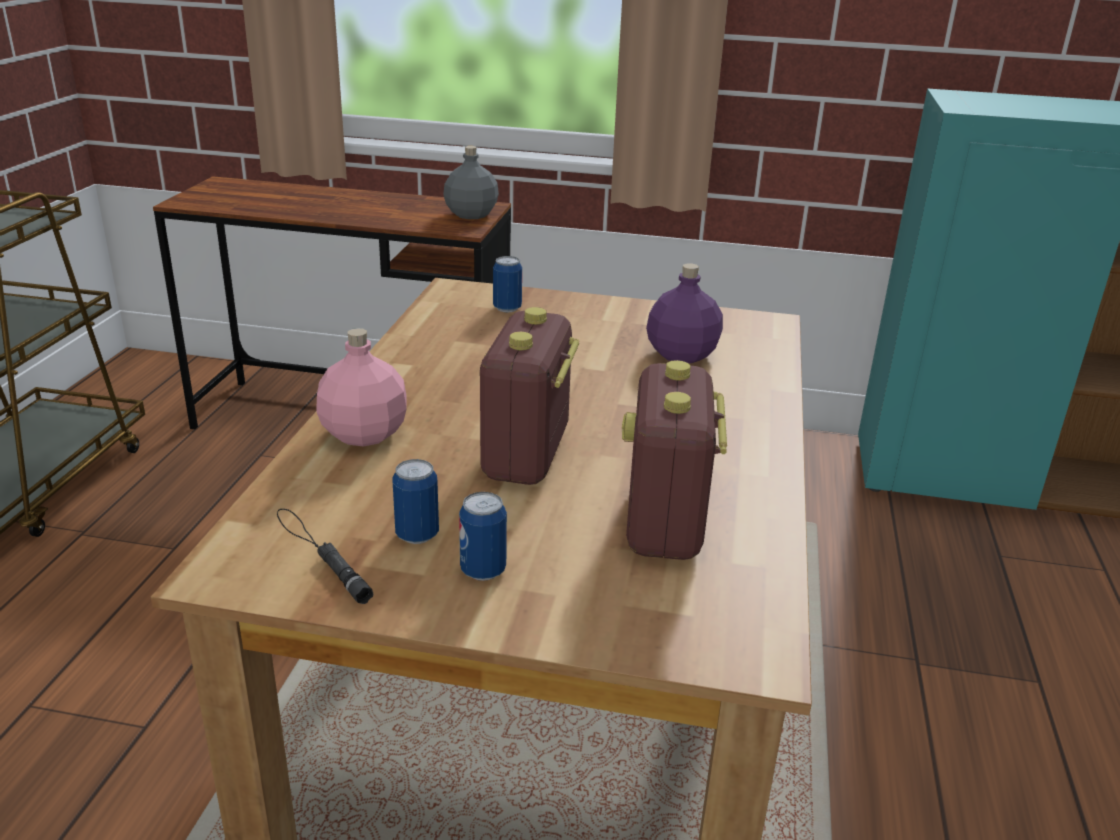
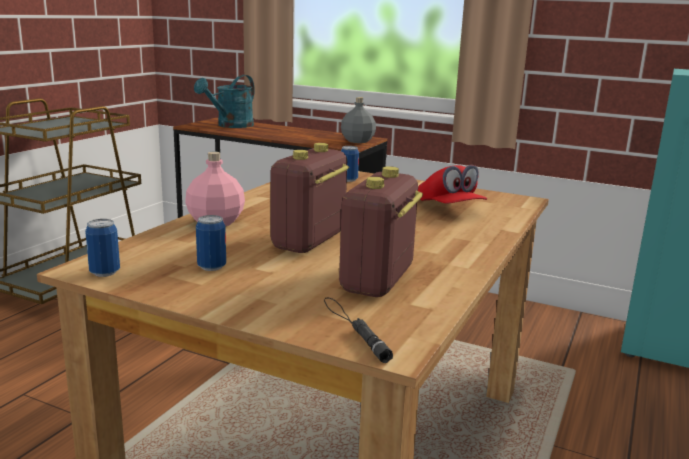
camera: 15 degrees right, 10 degrees down
(250, 196) = (230, 126): none -> turquoise watering can
(320, 554) = (147, 268): black flashlight -> black flashlight (353, 328)
(483, 570) = (239, 287): can -> can (105, 272)
(682, 354) = (449, 208): purple bottle -> red cap

